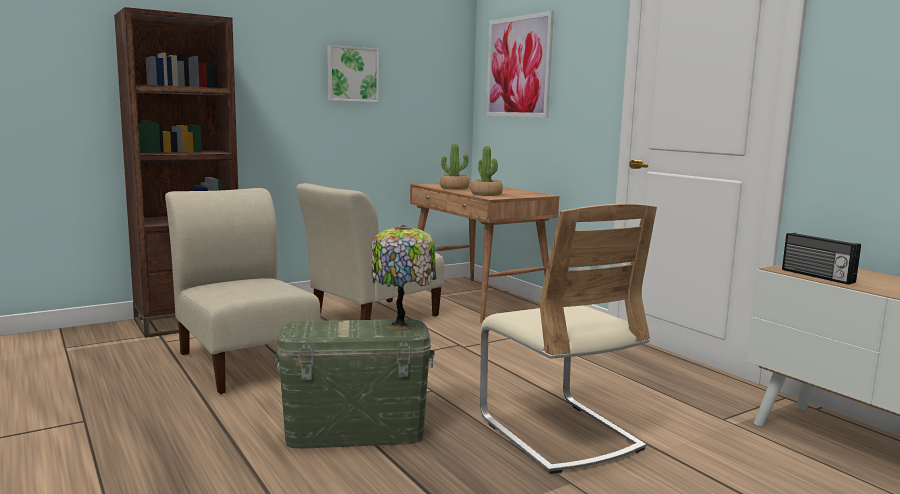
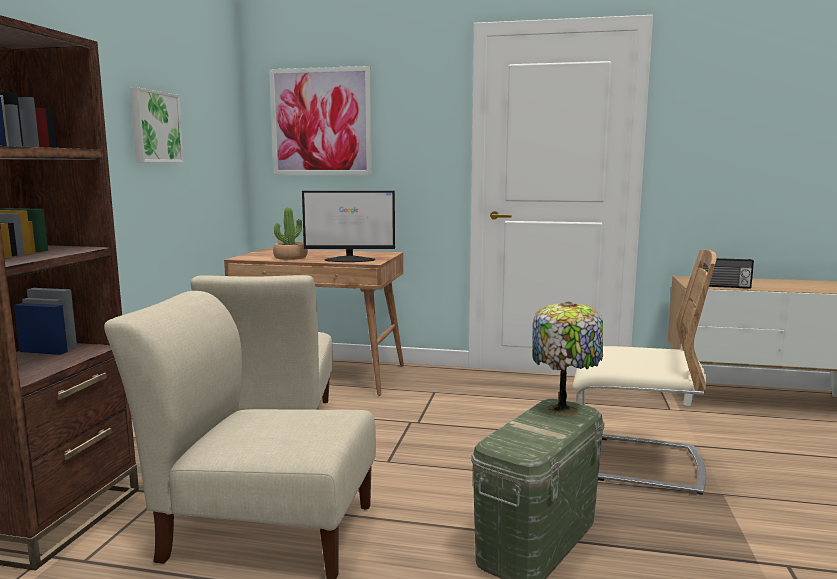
camera: 45 degrees left, 0 degrees up
(486, 194) = (350, 260): potted plant -> monitor

